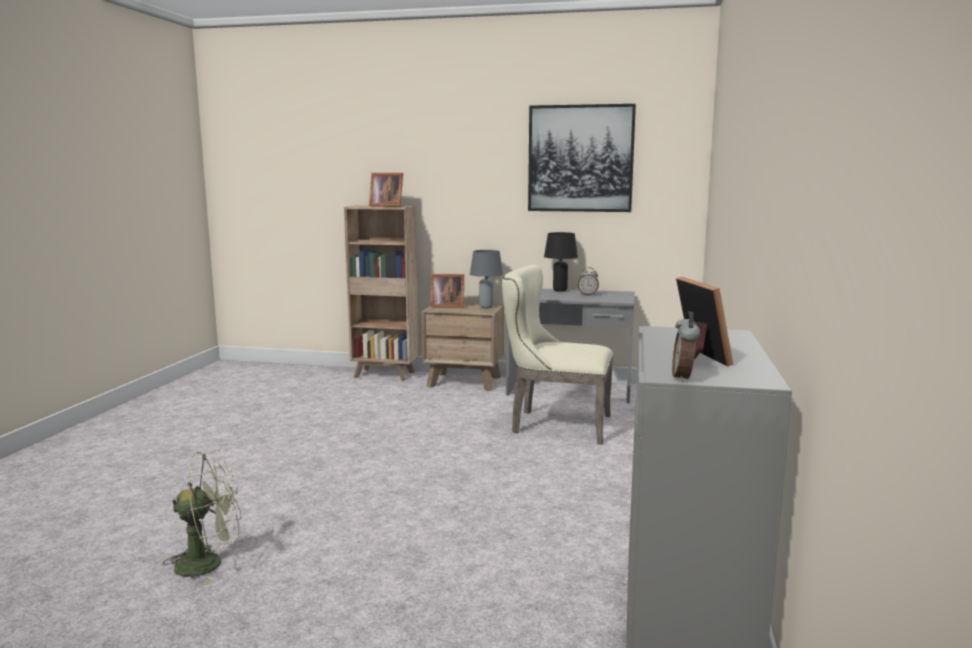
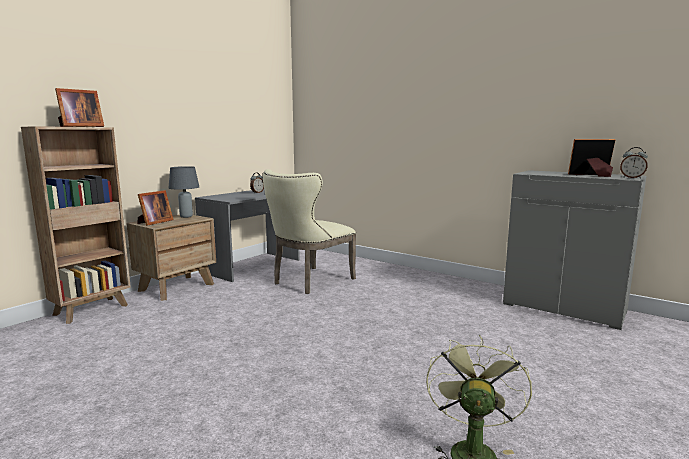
camera: 65 degrees left, 0 degrees up
(559, 290) = (230, 194): black table lamp -> none
(580, 158) = (227, 91): picture -> none

